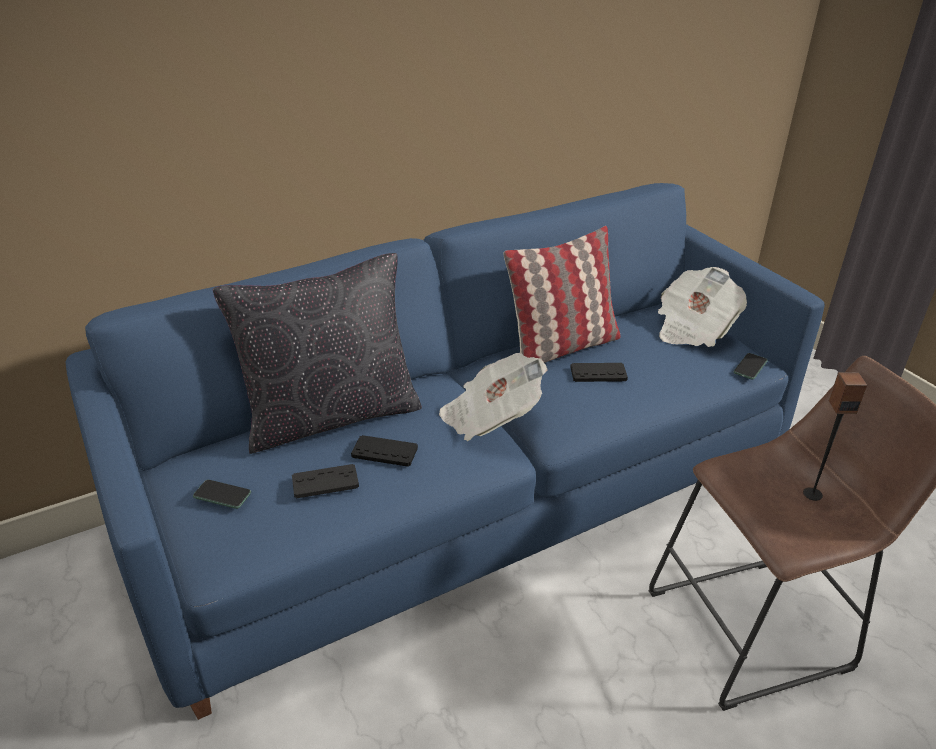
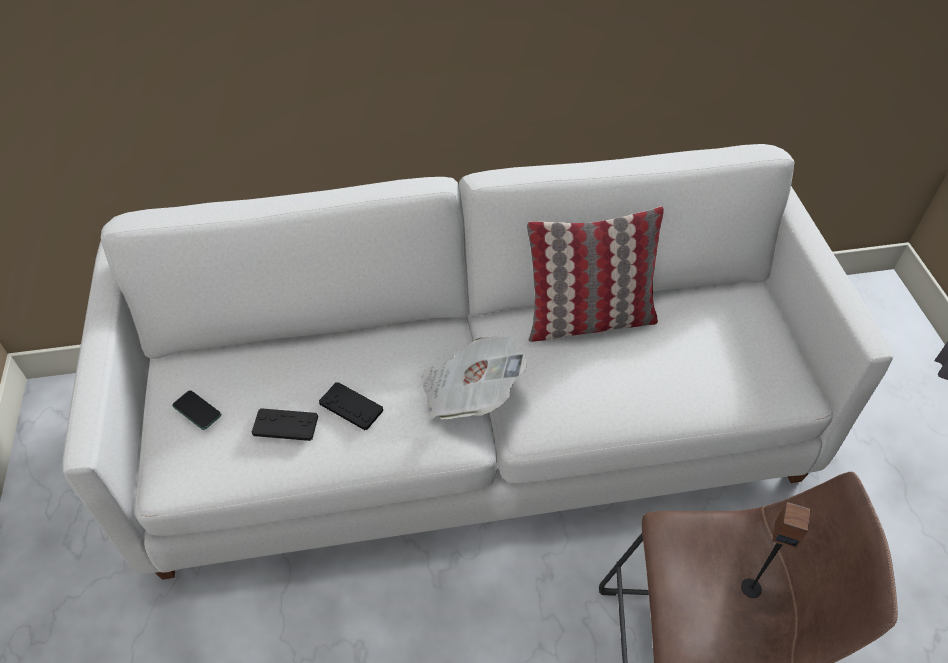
camera: 20 degrees right, 15 degrees up
(331, 415) = (325, 346): black pillow -> none
(468, 494) = (475, 425): blue sofa -> white sofa
(598, 373) = (606, 367): black game controller -> none
(693, 328) = (748, 329): newspaper -> none
(750, 367) = (787, 397): phone -> none

